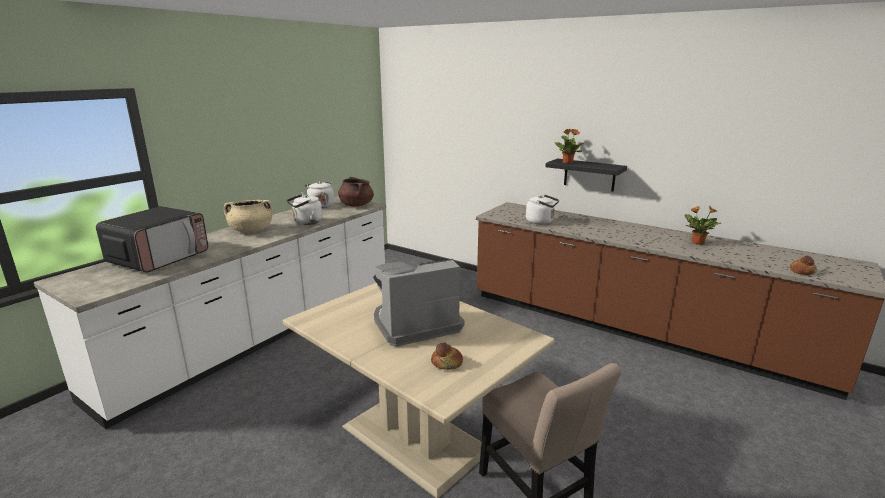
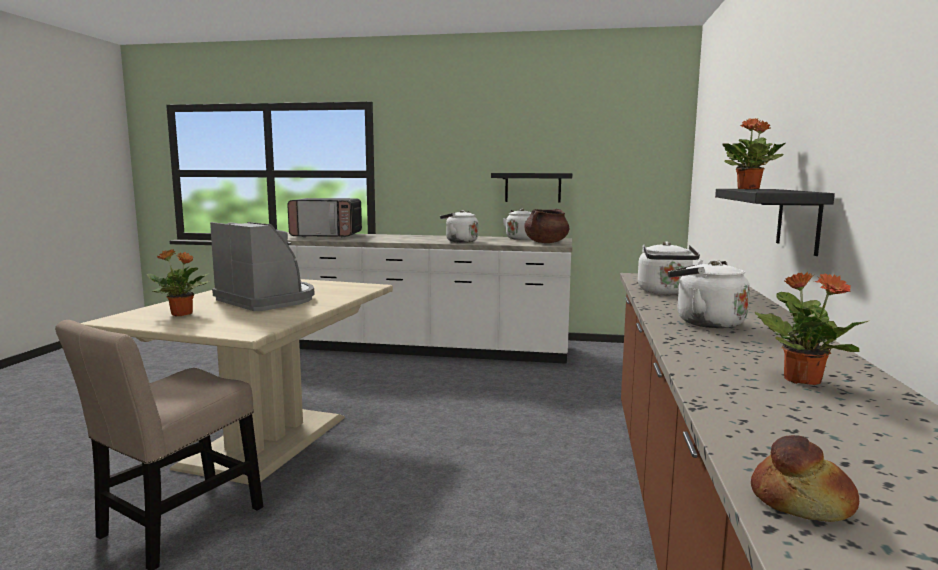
camera: 65 degrees right, 10 degrees down
(251, 231) = (414, 237): beige cooking pot -> none
(298, 160) = (533, 187): none -> black shelf
(447, 363) = (182, 314): bread -> potted plant
(611, 232) = (705, 322): none -> white kettle

